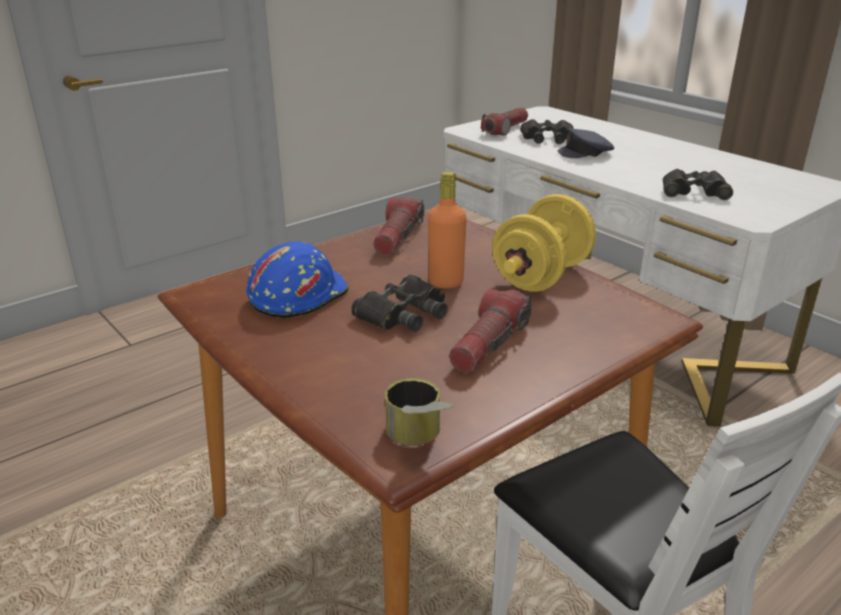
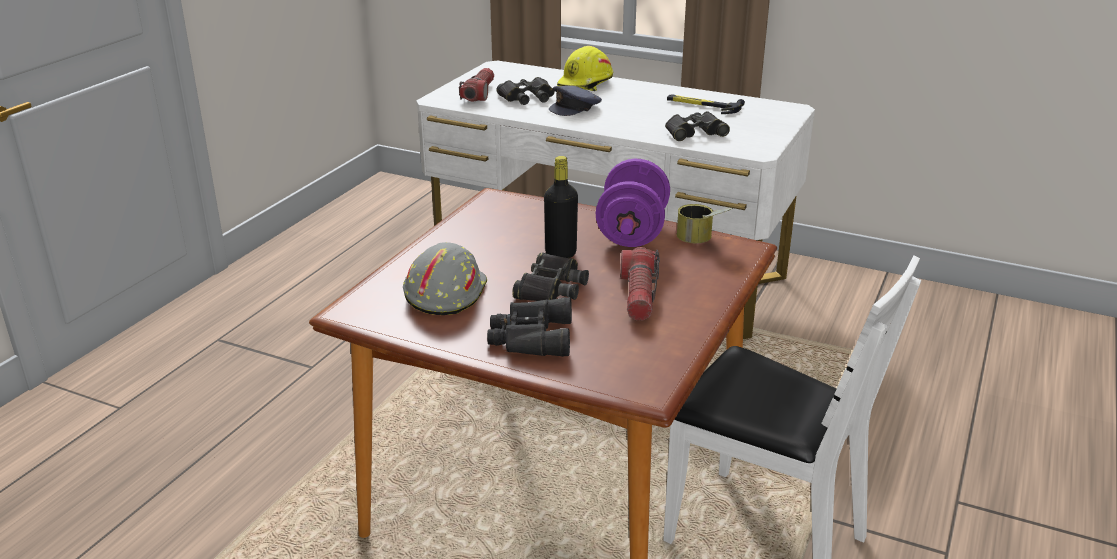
camera: 25 degrees left, 0 degrees up
(297, 296) = (444, 293): blue hard hat -> grey hard hat
(330, 361) = (529, 337): none -> black binoculars
(397, 237) = (480, 222): flashlight -> none
(418, 438) = (649, 374): can -> can (702, 239)
(446, 282) = (560, 254): orange bottle -> black bottle
(541, 276) = (632, 232): yellow dumbbell -> purple dumbbell
(616, 134) = (586, 83): none -> yellow hard hat
(724, 168) = (703, 106): none -> hammer

